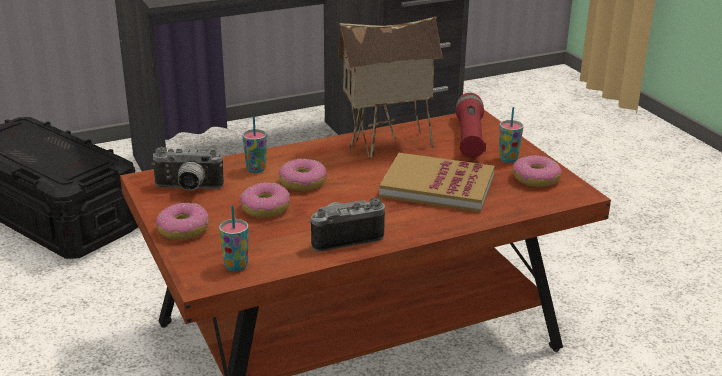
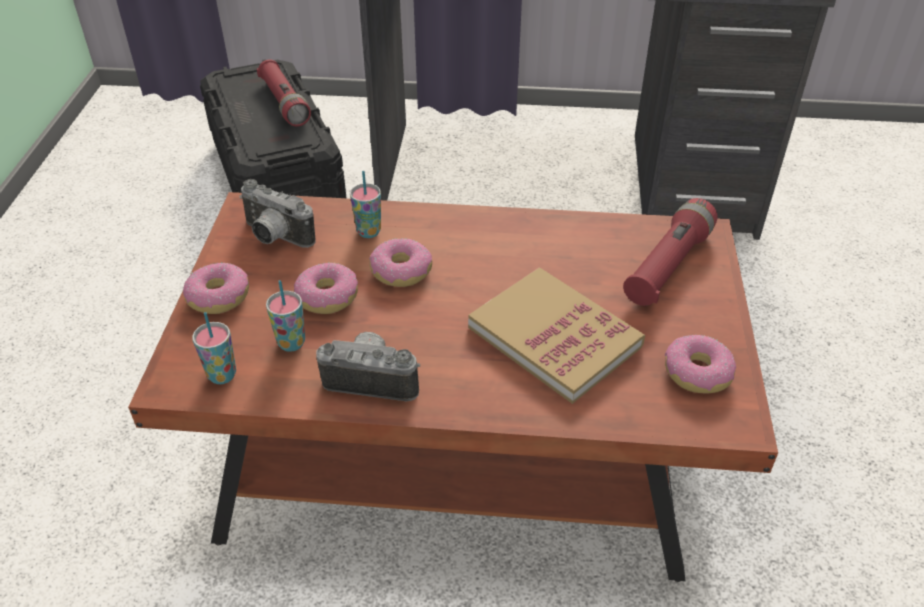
camera: 30 degrees right, 15 degrees up
(56, 142) = (284, 103): none -> red flashlight
(388, 147) = (549, 248): toy house -> none
(508, 159) = (688, 322): cup -> cup (291, 343)

